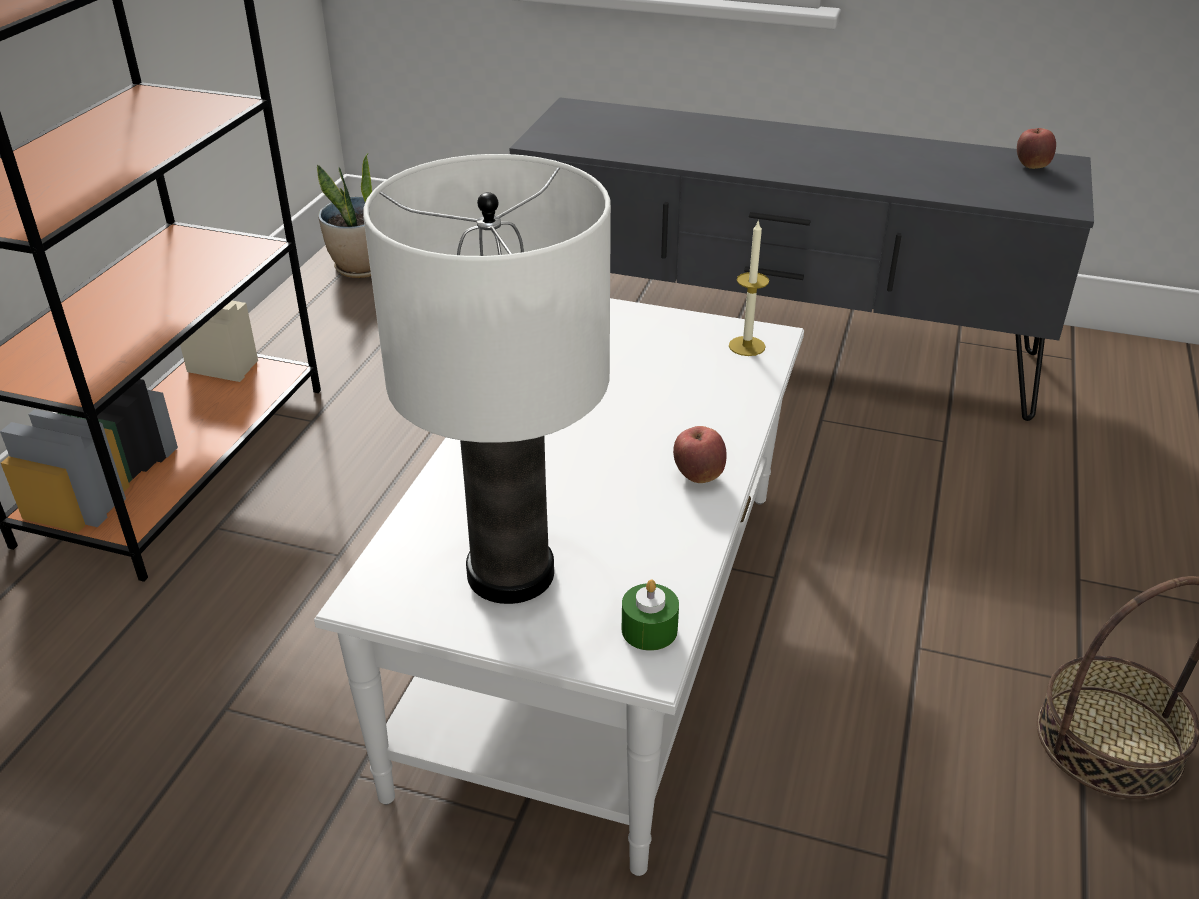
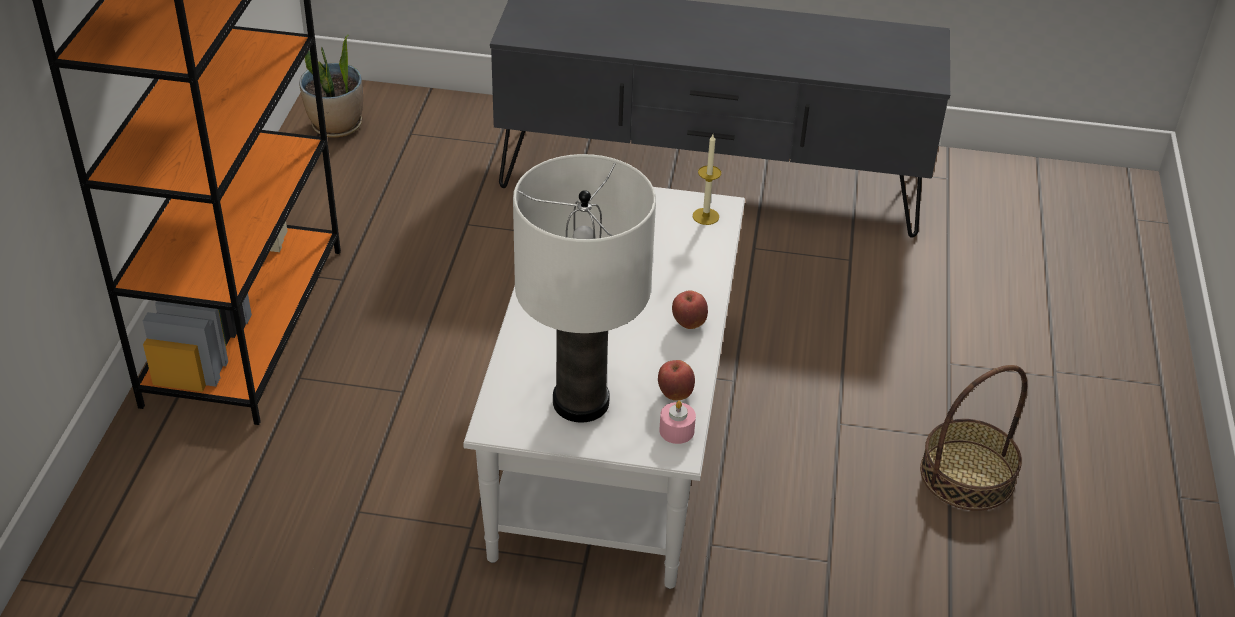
camera: 10 degrees left, 5 degrees up
(649, 629) = (676, 431): green candle -> pink candle
(1031, 166) = (905, 41): apple -> apple (675, 394)

